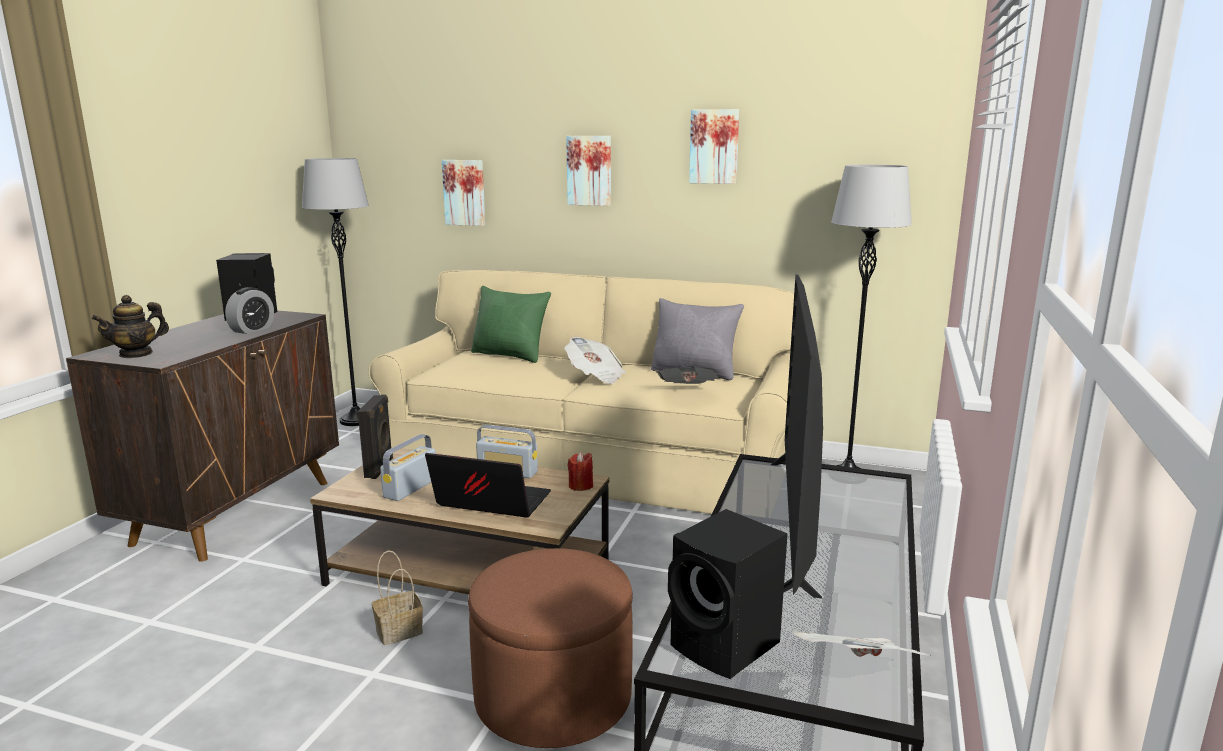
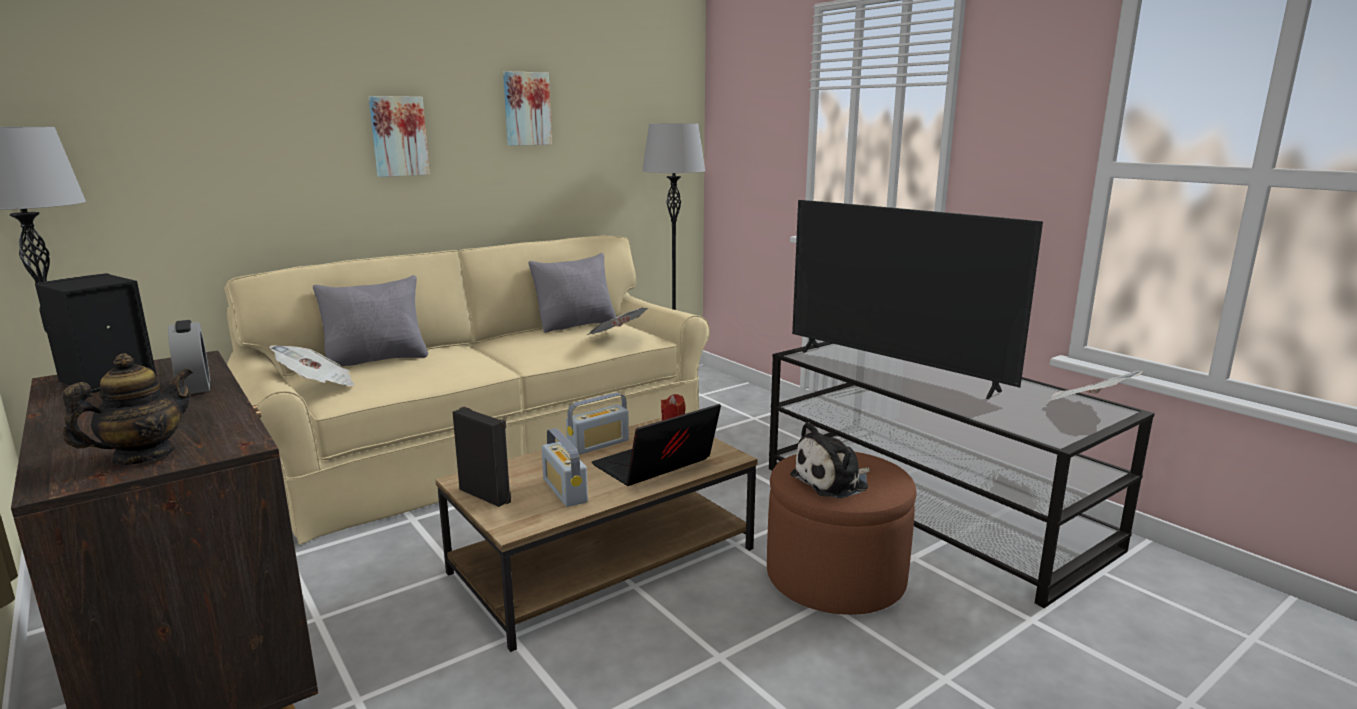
camera: 55 degrees left, 0 degrees up
(136, 354) = (143, 456): teapot -> teapot turned 135 degrees counterclockwise
(400, 630) = (662, 623): basket -> none
(465, 192) = (222, 171): picture -> none
(510, 355) = (378, 359): green pillow -> grey pillow
(524, 582) = (833, 482): none -> plush toy
(595, 376) = (513, 349): newspaper -> newspaper (318, 385)
(727, 647) = (1045, 424): black speaker -> none

